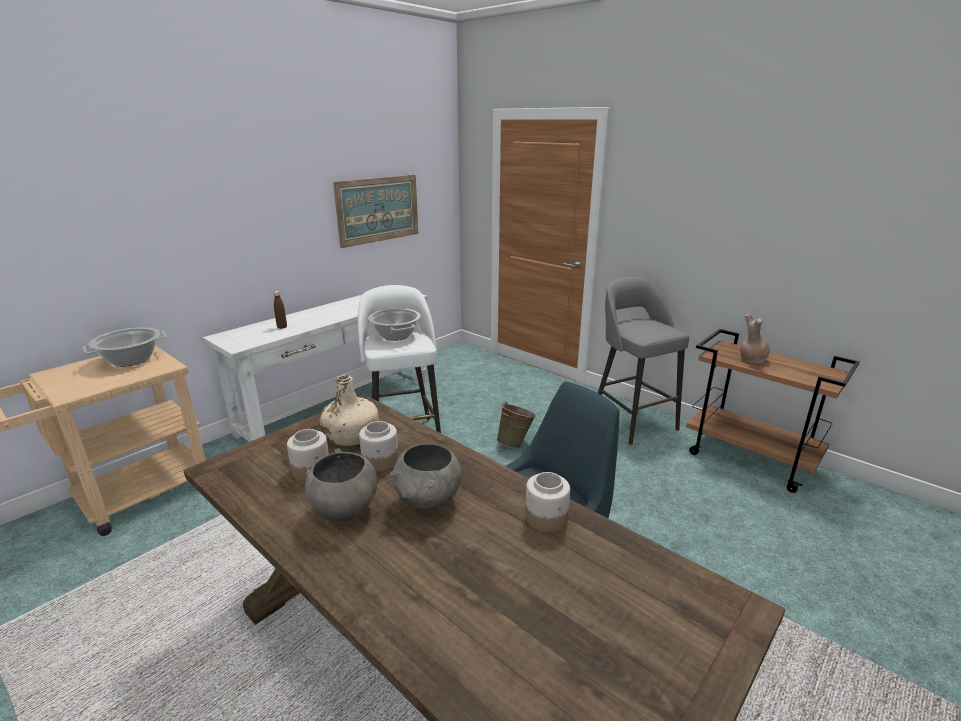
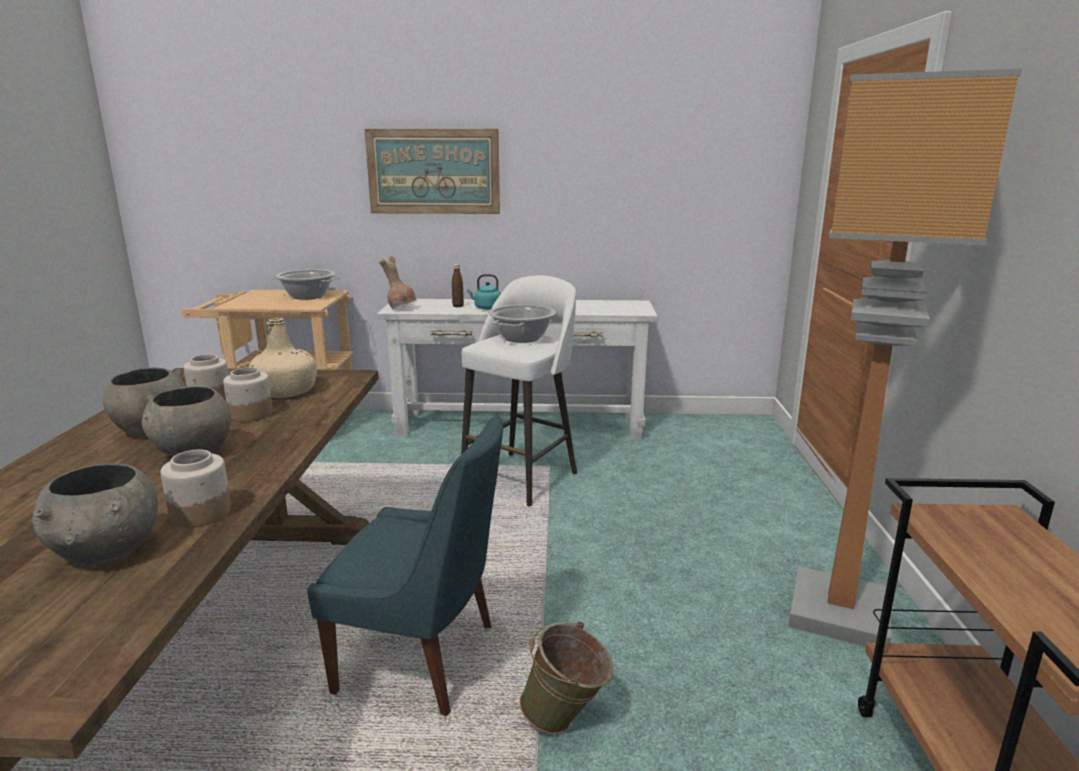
camera: 50 degrees right, 5 degrees down
(308, 322) = (486, 308): none -> turquoise kettle
(378, 209) = (640, 193): picture -> picture (433, 171)
(515, 443) = (616, 543): green bucket -> green bucket (566, 721)
(571, 566) = (108, 552): none -> grey bowl
(632, 421) = (841, 611): grey stool -> floor lamp
(751, 359) = (997, 554): brown vase -> brown vase (401, 308)

